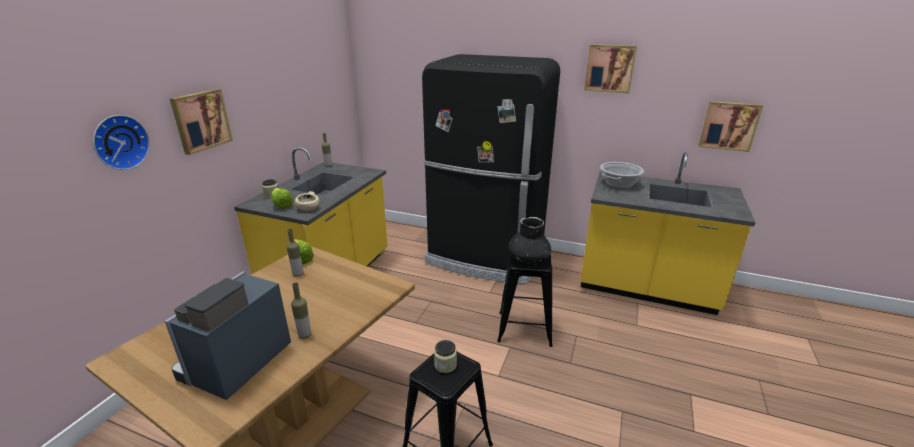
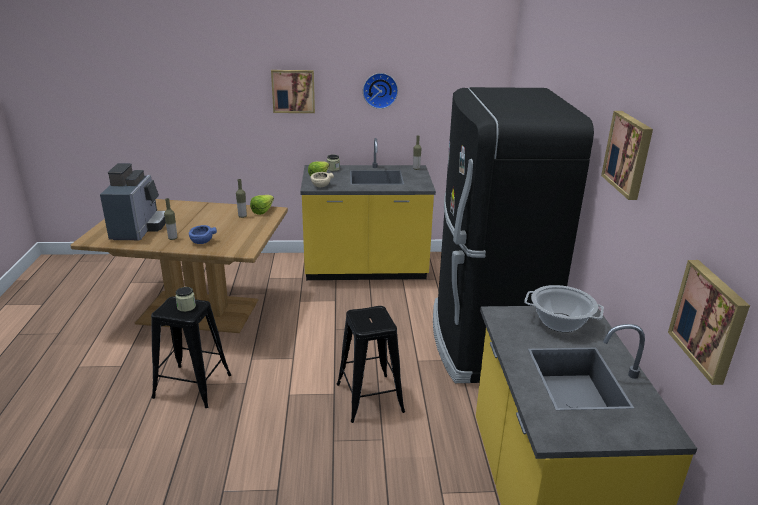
camera: 65 degrees right, 0 degrees up
(119, 142) = (229, 90): wall clock -> wall clock (380, 90)
(235, 365) = (139, 229): coffee machine -> coffee machine turned 90 degrees clockwise
(340, 312) = (202, 242): none -> blue bowl
(528, 260) = (370, 317): black vase -> none

